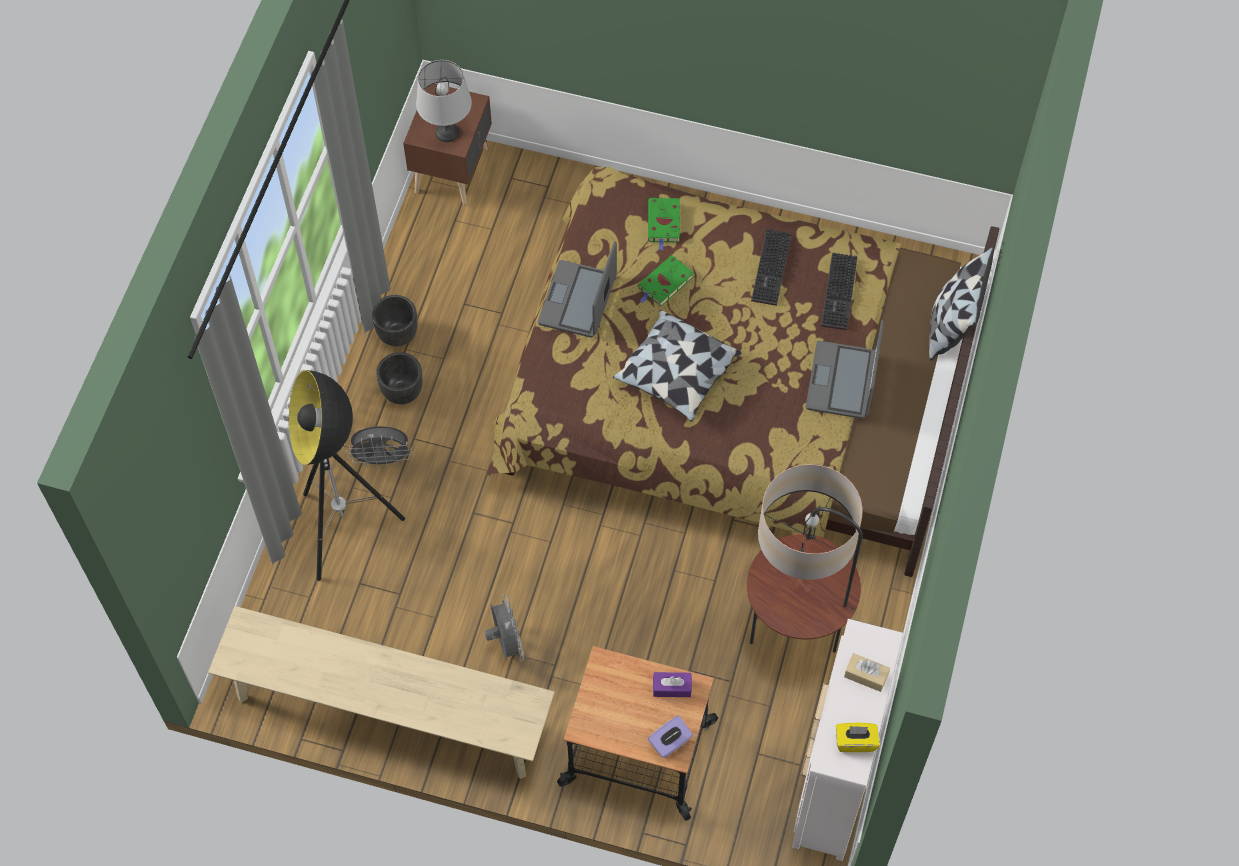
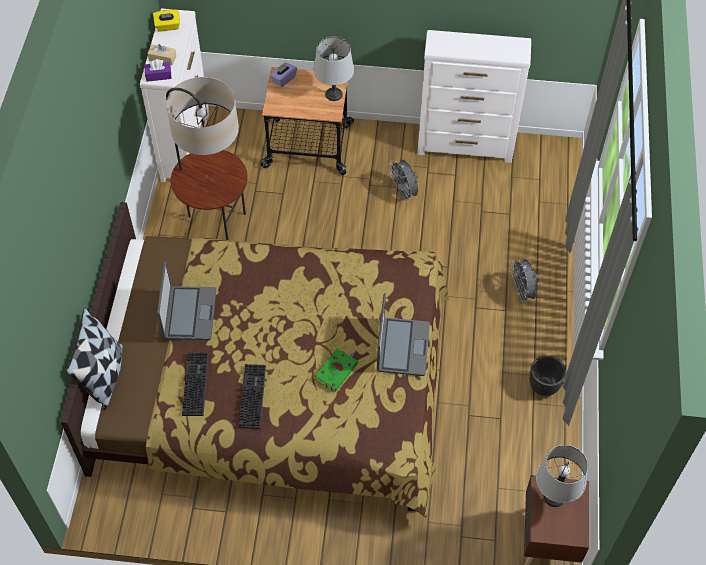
camera: 170 degrees right, 5 degrees down
(346, 530) = (530, 244): floor lamp -> none
(382, 460) = (522, 292): grey fan -> grey fan turned 90 degrees counterclockwise
(388, 712) = (466, 146): beige bench -> white dresser
(402, 392) = (525, 342): black planter -> none
(595, 700) = (333, 94): none -> grey table lamp
(664, 224) = (346, 423): green book -> none
(672, 687) = (287, 106): purple tissue box -> purple tissue box (158, 75)
(676, 374) = (316, 301): pillow -> none

